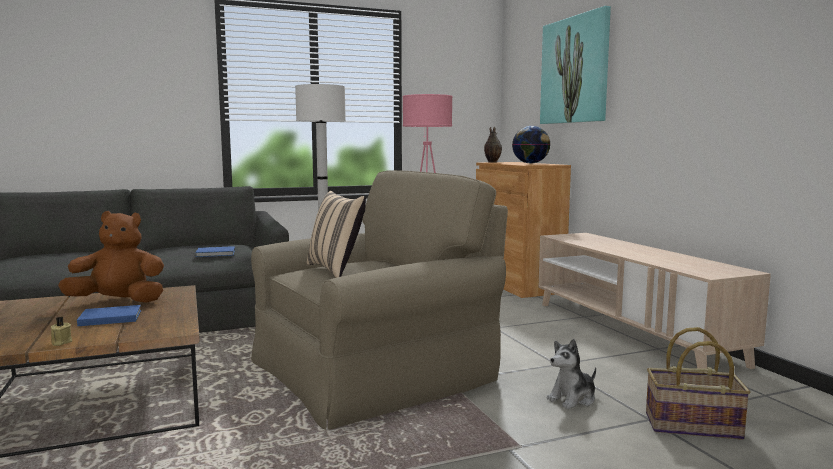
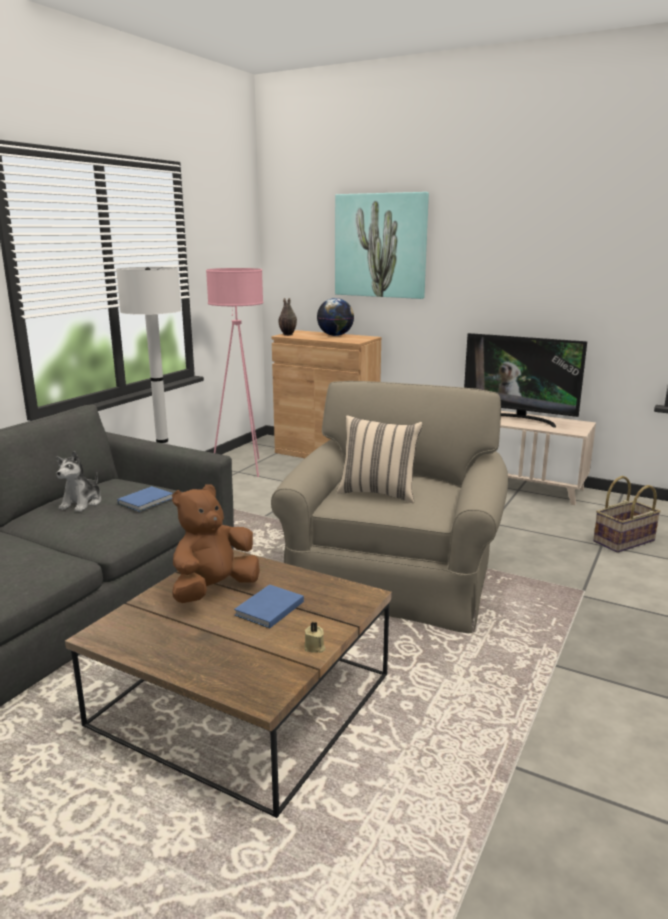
camera: 40 degrees left, 10 degrees up
(573, 399) = (547, 547): plush toy -> plush toy (82, 503)
(666, 258) = (519, 419): none -> television

